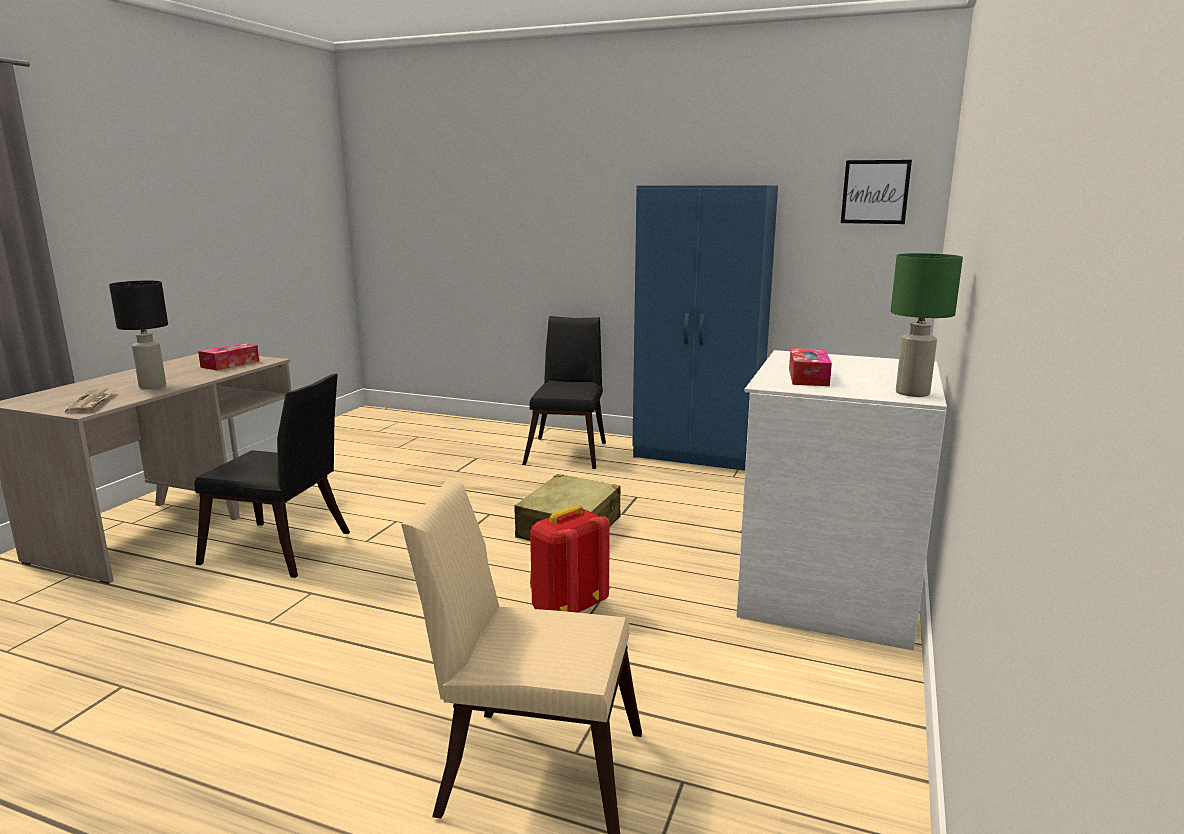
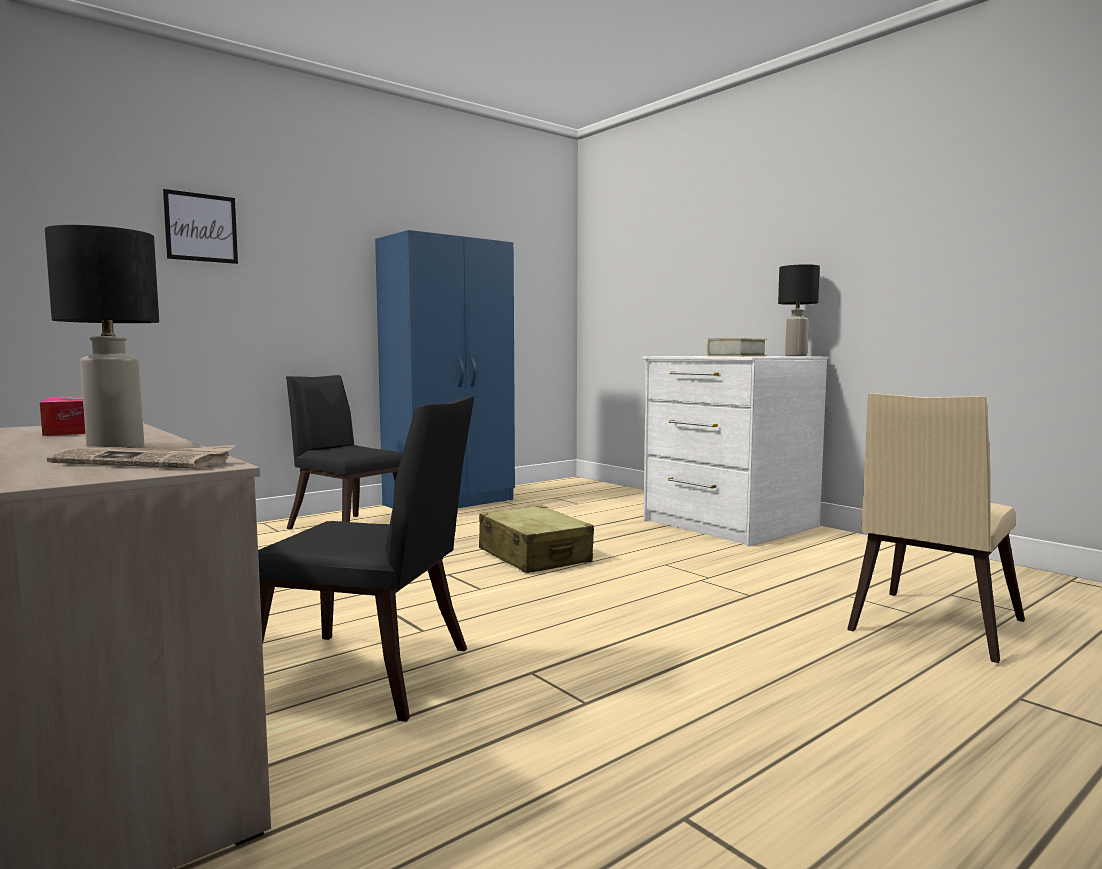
camera: 60 degrees left, 10 degrees down
(283, 551) = (373, 677): black chair -> black chair turned 60 degrees clockwise
(566, 609) = (691, 581): red backpack -> none
(808, 377) = (736, 356): tissue box -> book
(875, 192) = (538, 261): picture -> picture (201, 227)
(912, 393) = (796, 356): green table lamp -> black table lamp

